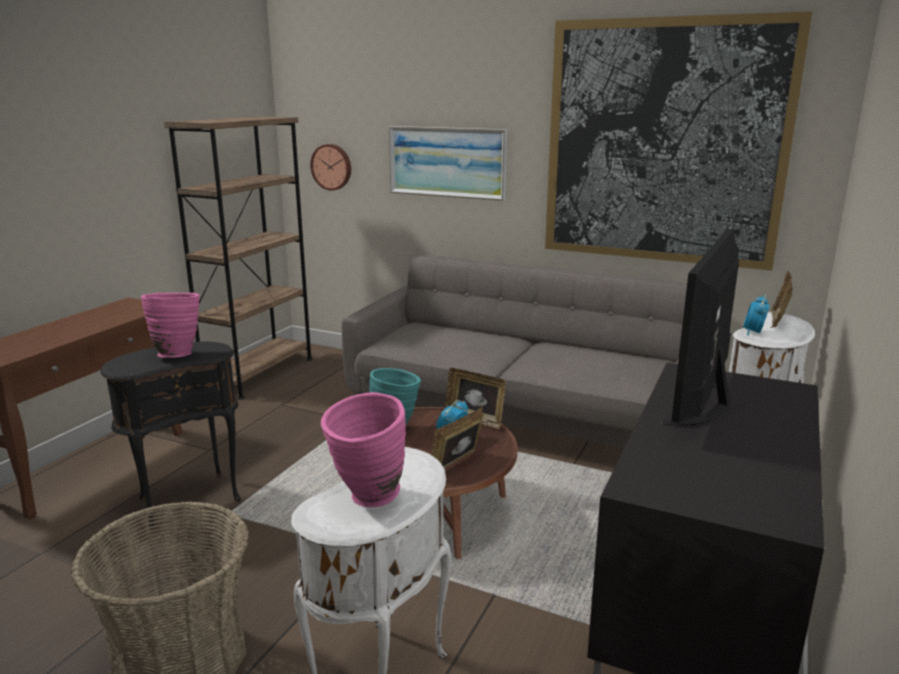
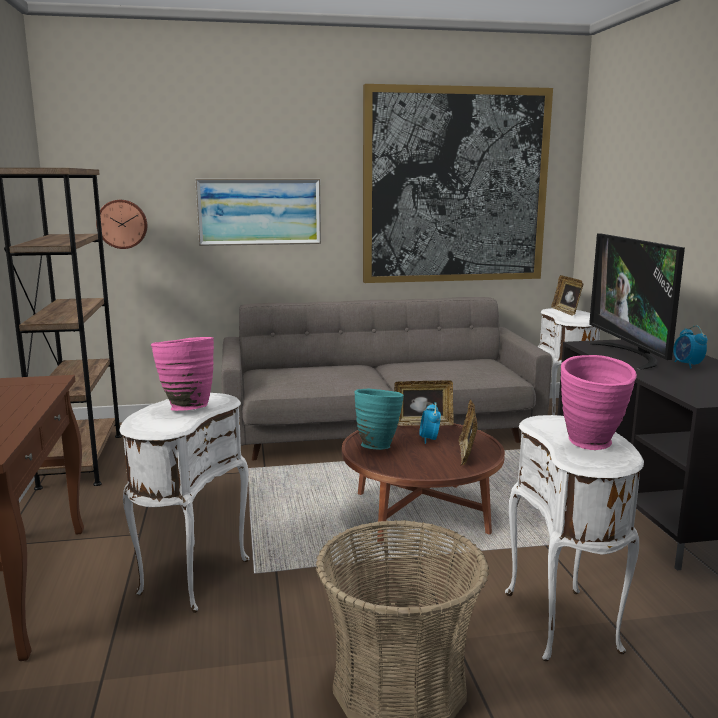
camera: 35 degrees left, 5 degrees down
(188, 499) = (190, 577): black side table -> white side table
(753, 332) = (568, 319): alarm clock -> alarm clock (687, 365)

